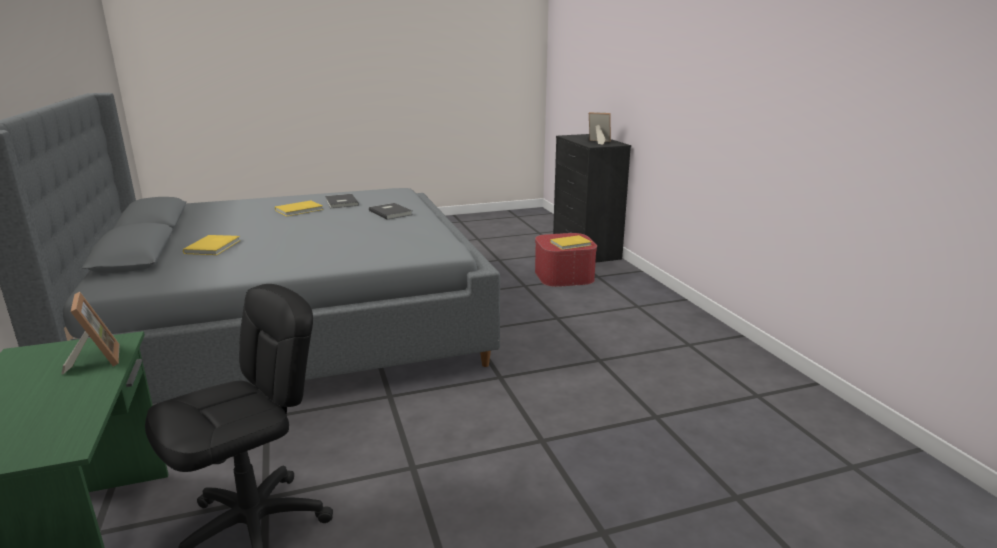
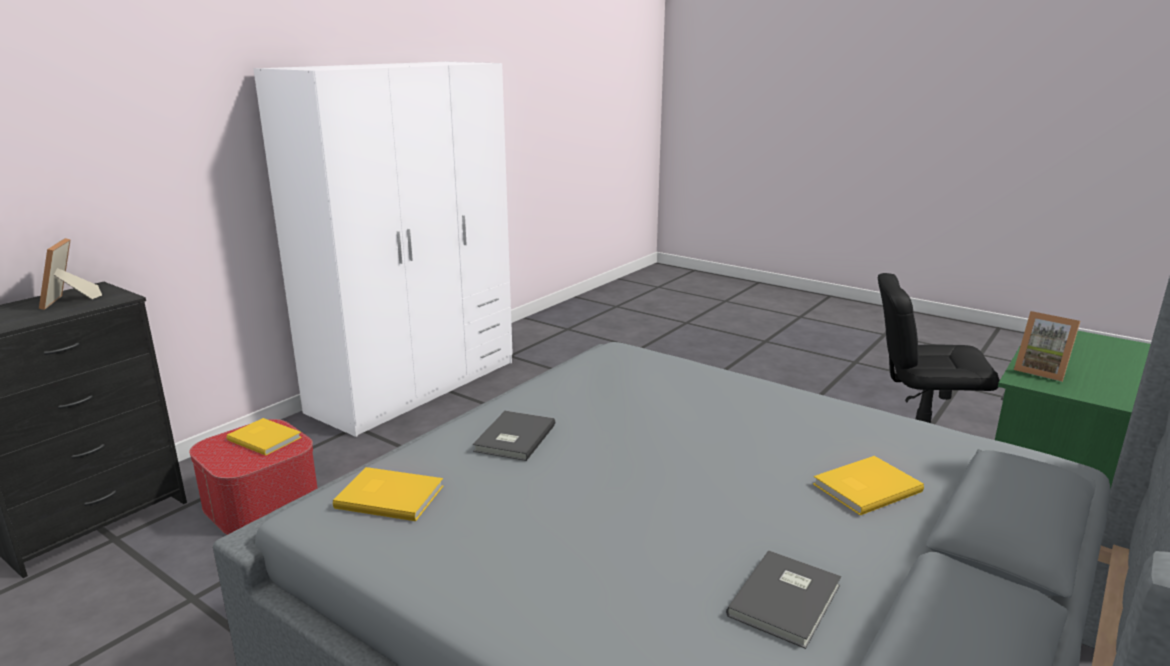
camera: 125 degrees left, 0 degrees up
(96, 359) = (1041, 371): picture frame -> picture frame turned 75 degrees counterclockwise
(300, 210) = (607, 535): yellow book -> yellow book (389, 495)
(340, 203) = (503, 520): grey book -> grey book (788, 600)
(700, 336) = (416, 386): none -> white wardrobe

